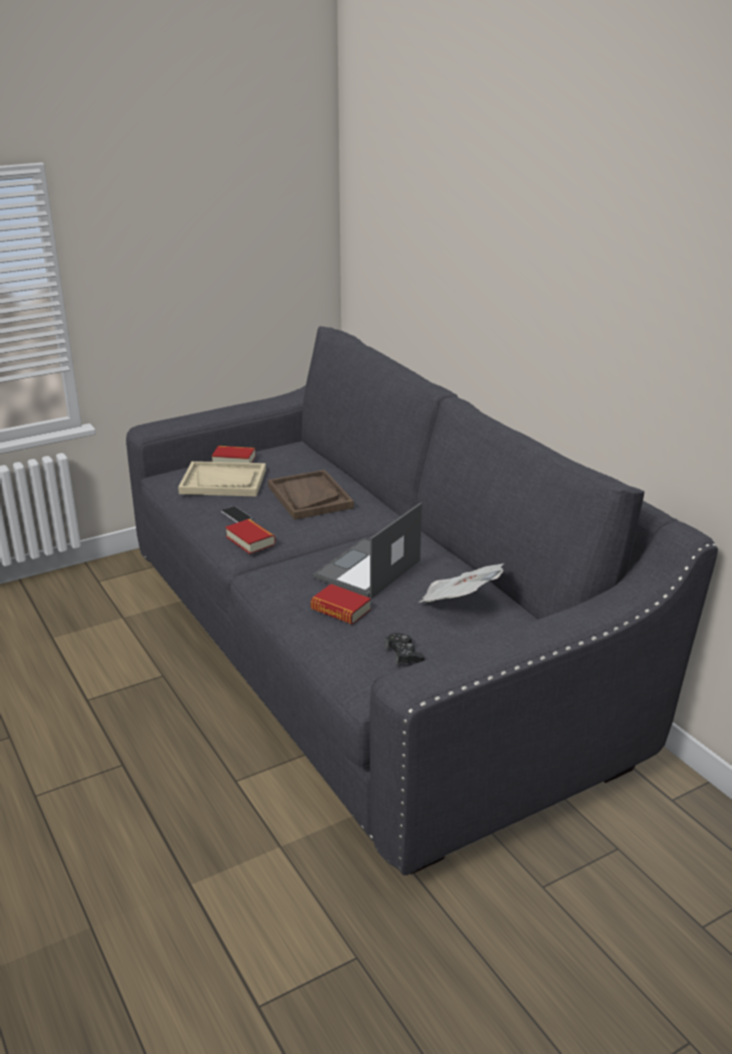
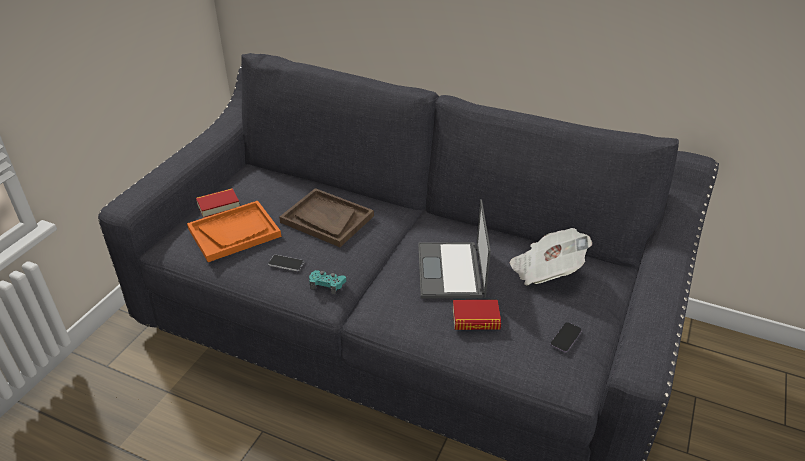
camera: 35 degrees left, 10 degrees up
(223, 481) = (234, 232): beige tray -> orange tray
(250, 541) = (327, 284): book -> turquoise game controller
(404, 654) = (566, 338): black game controller -> phone

